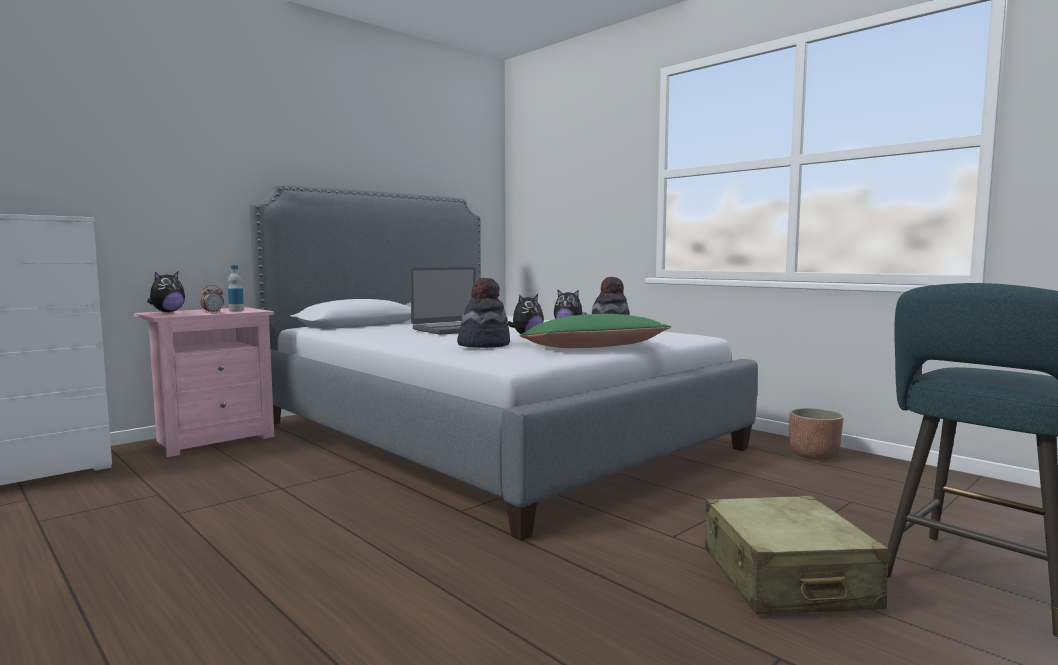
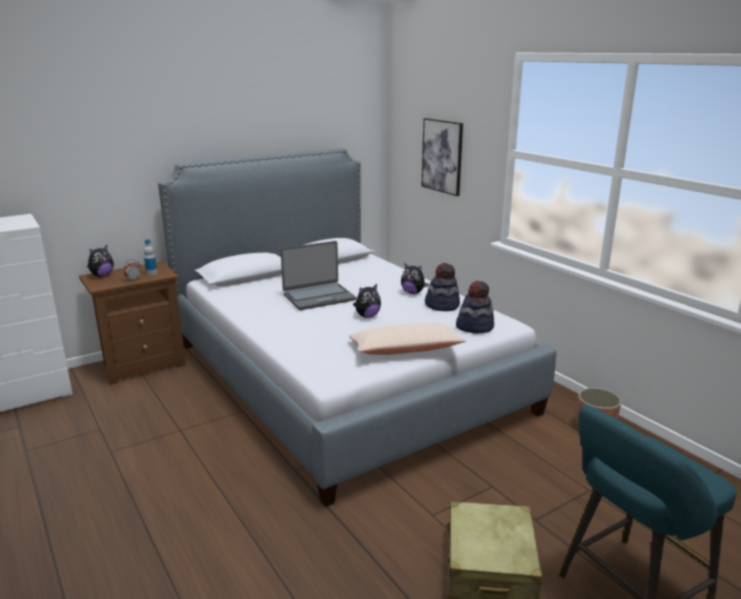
camera: 10 degrees right, 15 degrees up
(213, 439) = (142, 364): pink nightstand -> brown nightstand
(484, 344) = (320, 342): hat -> hat (474, 326)
(576, 201) = (442, 156): none -> picture
(594, 347) = (405, 350): green pillow -> beige pillow

